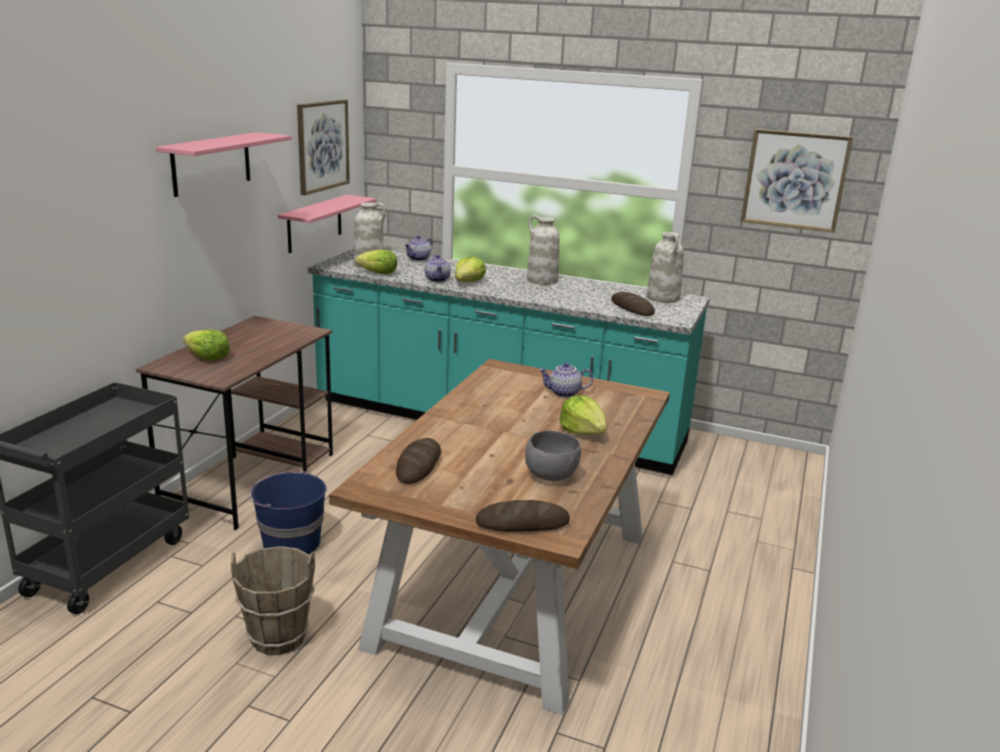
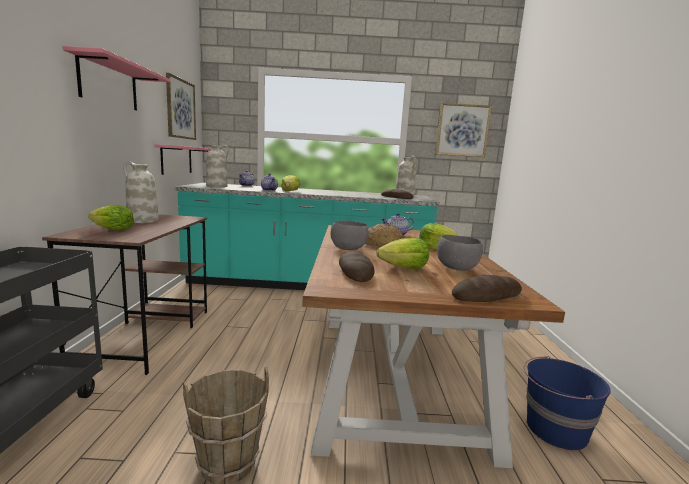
camera: 20 degrees left, 10 degrees down
(290, 543) = (201, 376): blue bucket -> blue bucket (555, 430)
(378, 273) = (227, 188): lettuce -> lettuce (404, 268)
(454, 422) = (348, 249): none -> grey bowl
(514, 415) = (382, 244): none -> bread
(541, 280) = (331, 191): white vase -> white vase (142, 221)

